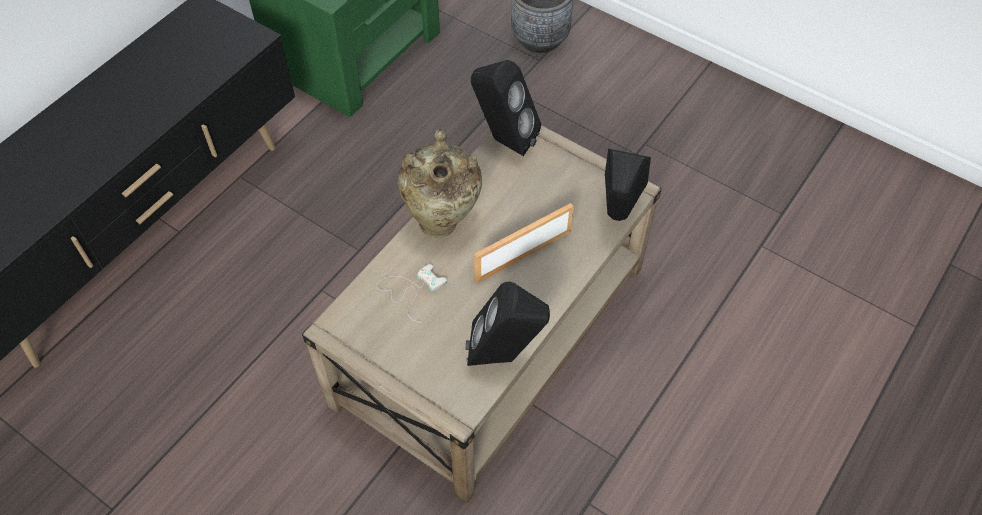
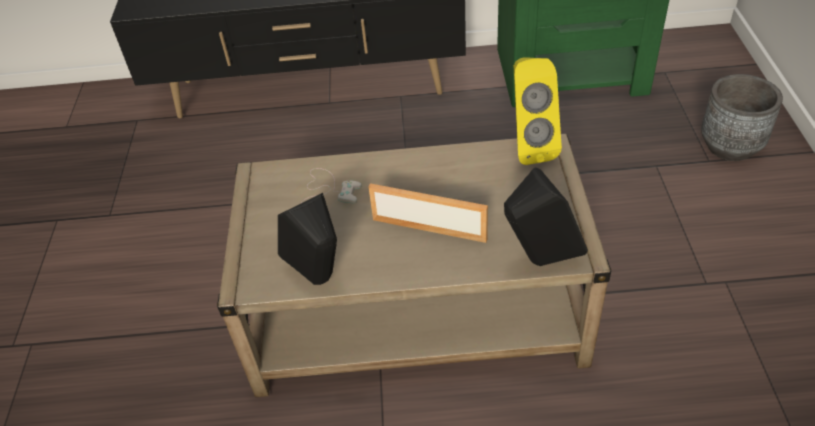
camera: 55 degrees right, 10 degrees down
(442, 220) = (410, 165): beige vase -> none
(503, 140) = (529, 147): black speaker -> yellow speaker

